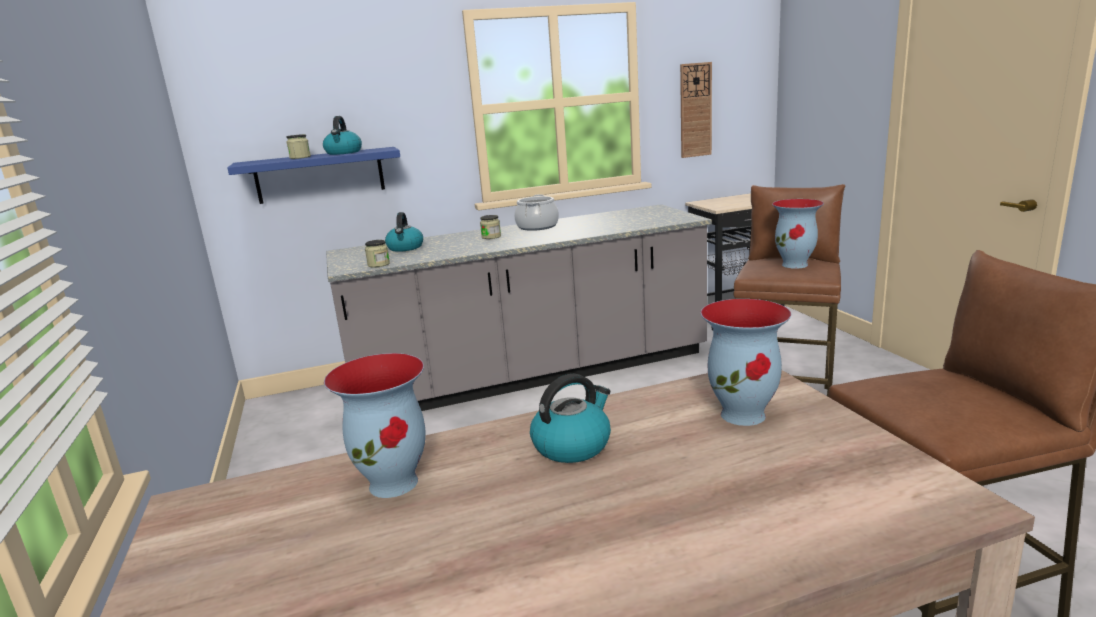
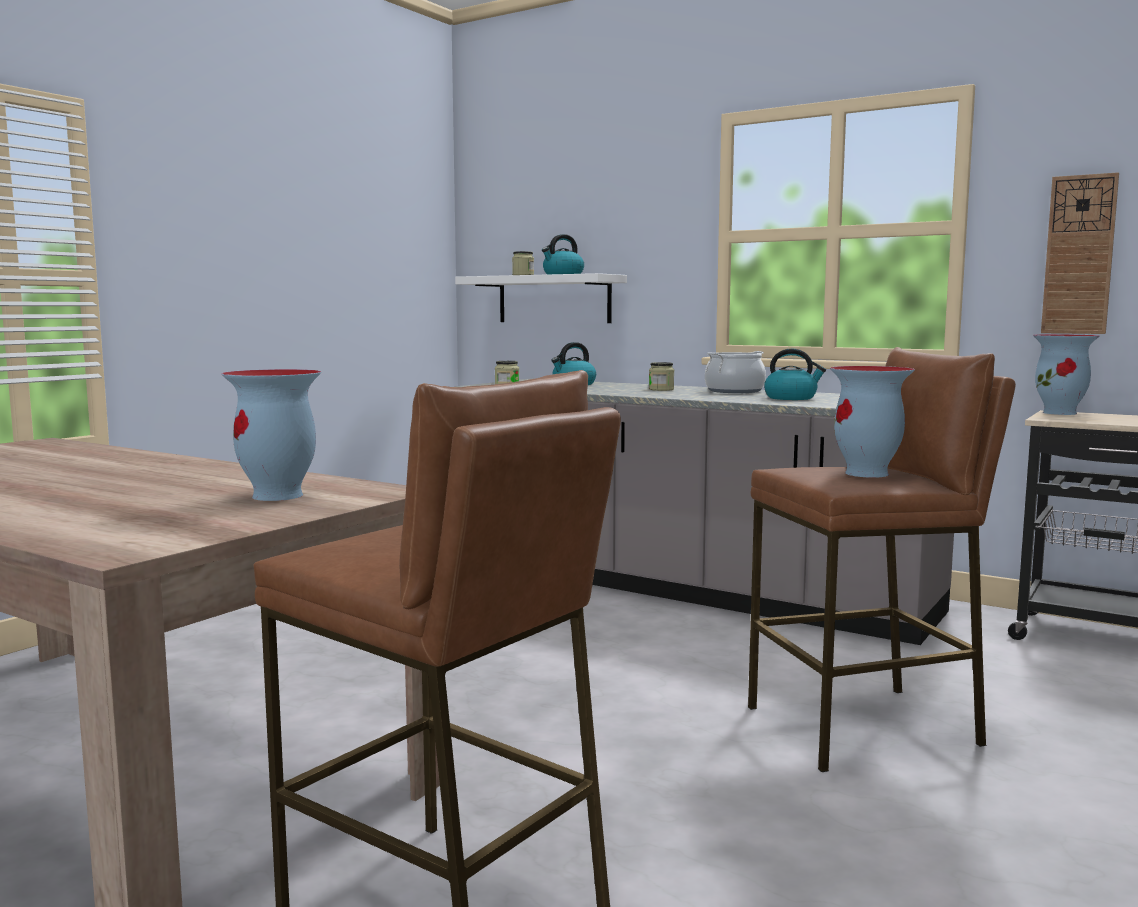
camera: 50 degrees right, 10 degrees down
(320, 175) = (554, 299): blue shelf -> white shelf
(395, 482) = (88, 458): vase -> vase (1061, 413)
(572, 445) = (175, 474): kettle -> kettle (791, 398)

